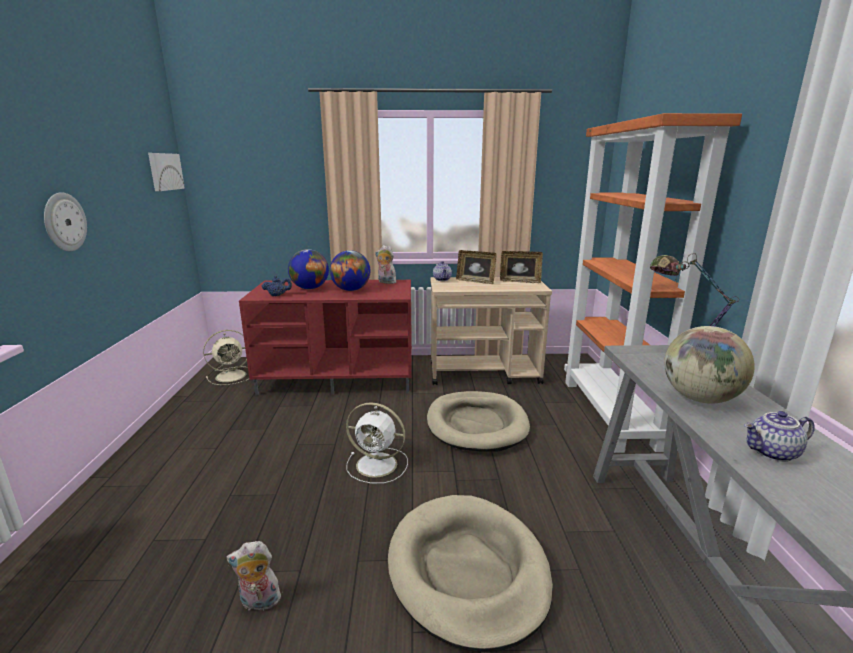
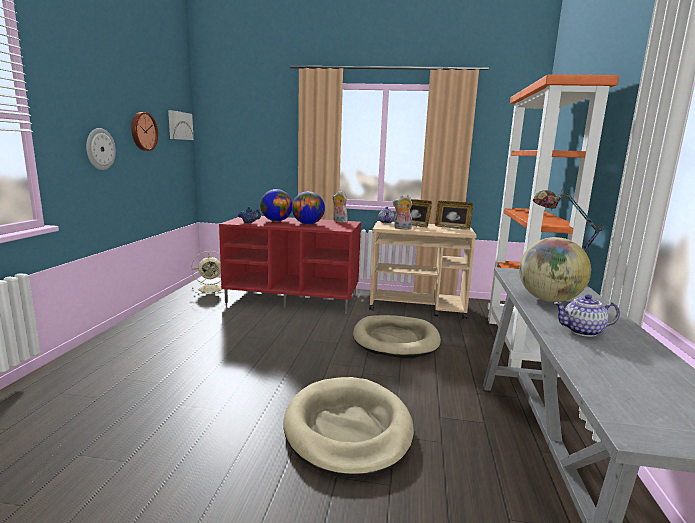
camera: 10 degrees right, 5 degrees down
(119, 187) = (143, 131): none -> wall clock
(258, 602) = (183, 424): plush toy -> plush toy (402, 228)
(378, 465) = (303, 356): white fan -> none

